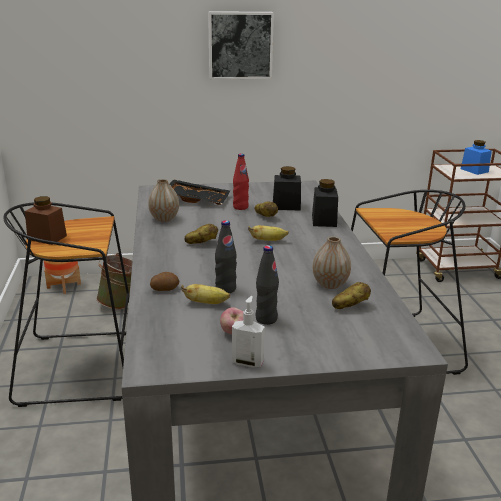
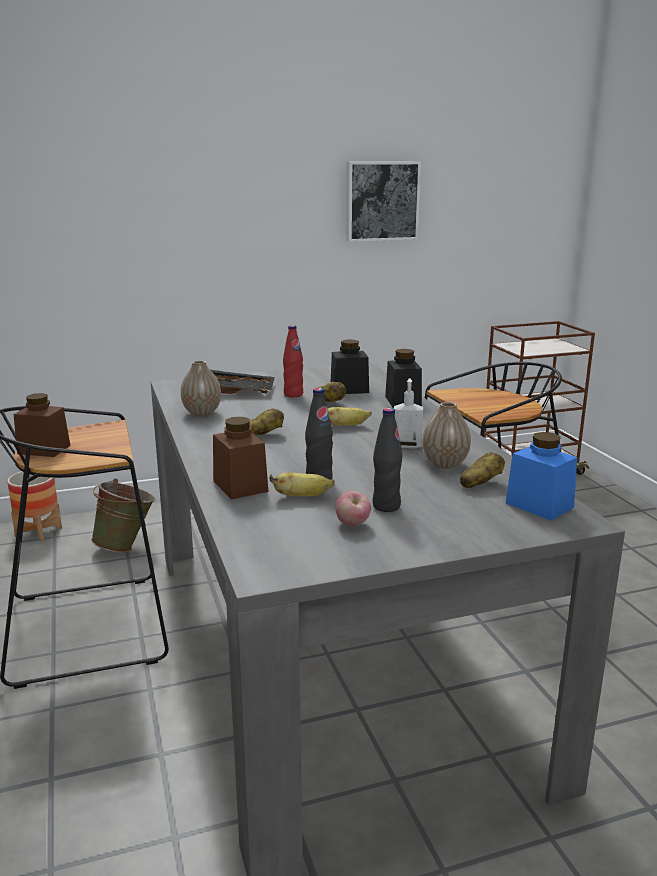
camera: 10 degrees left, 5 degrees down
(164, 289) = (240, 486): potato -> brown jar
(240, 45) = (257, 205): picture -> picture (381, 201)
(248, 362) = (387, 553): soap dispenser -> soap dispenser (407, 445)
(474, 170) = (541, 346): blue jar -> blue jar (539, 505)

